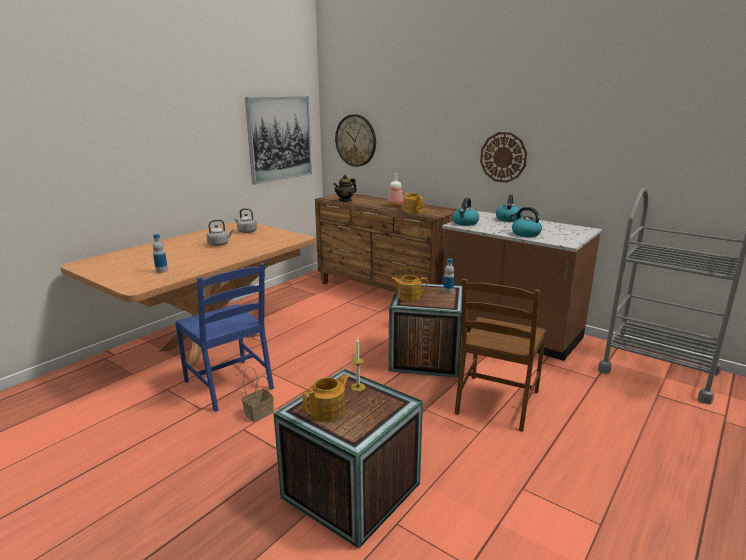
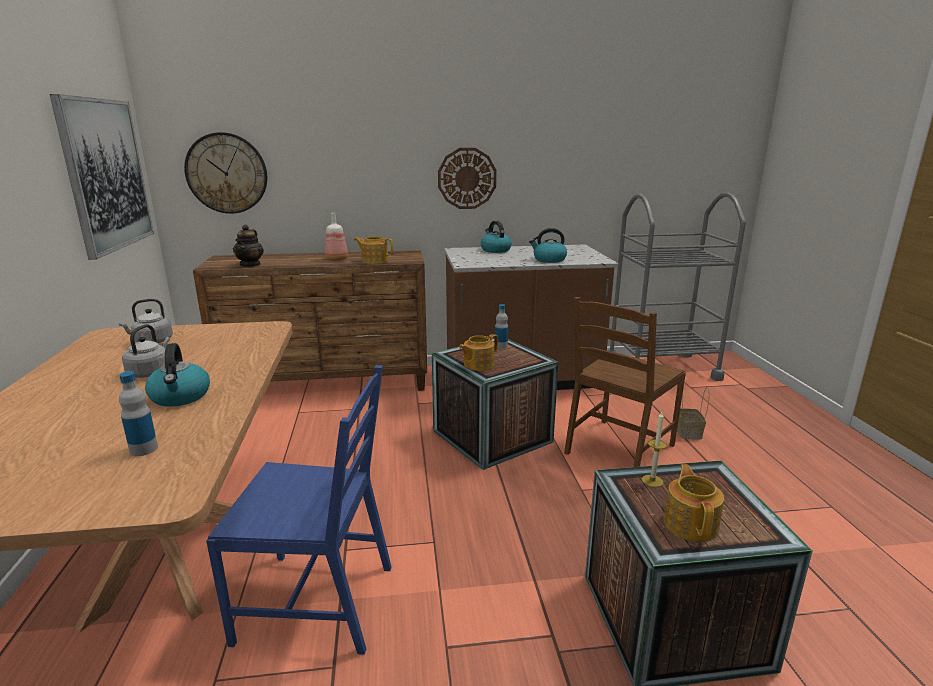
camera: 45 degrees left, 0 degrees up
(259, 412) = (427, 610): basket -> basket (687, 432)
(465, 223) = (470, 261): kettle -> kettle (180, 397)
(496, 402) = (618, 449): brown chair -> brown chair turned 60 degrees clockwise

